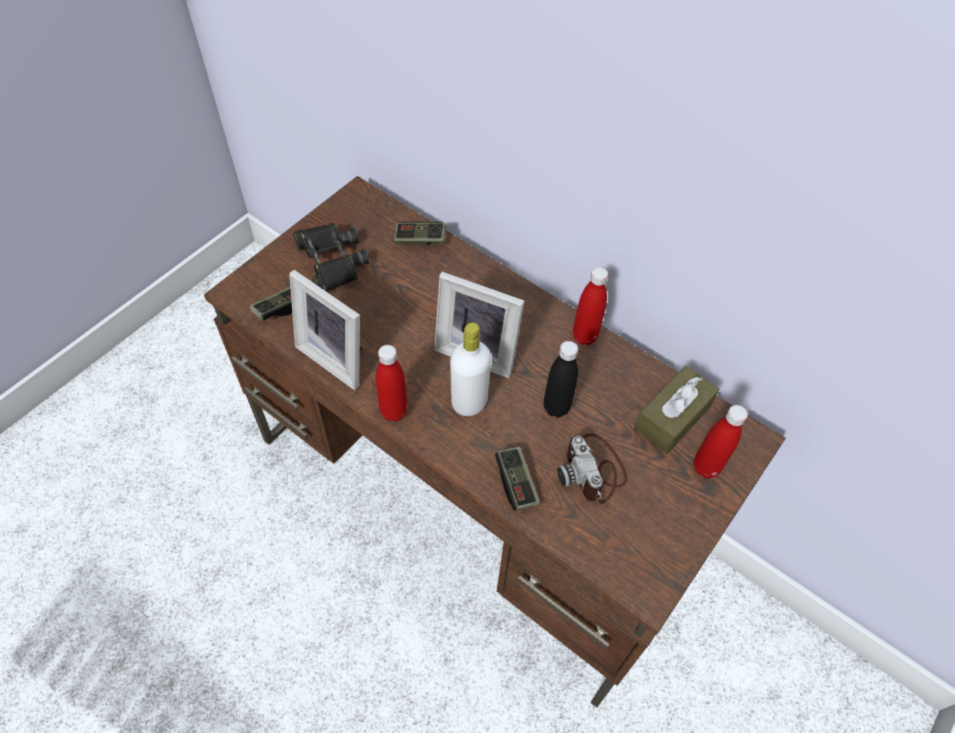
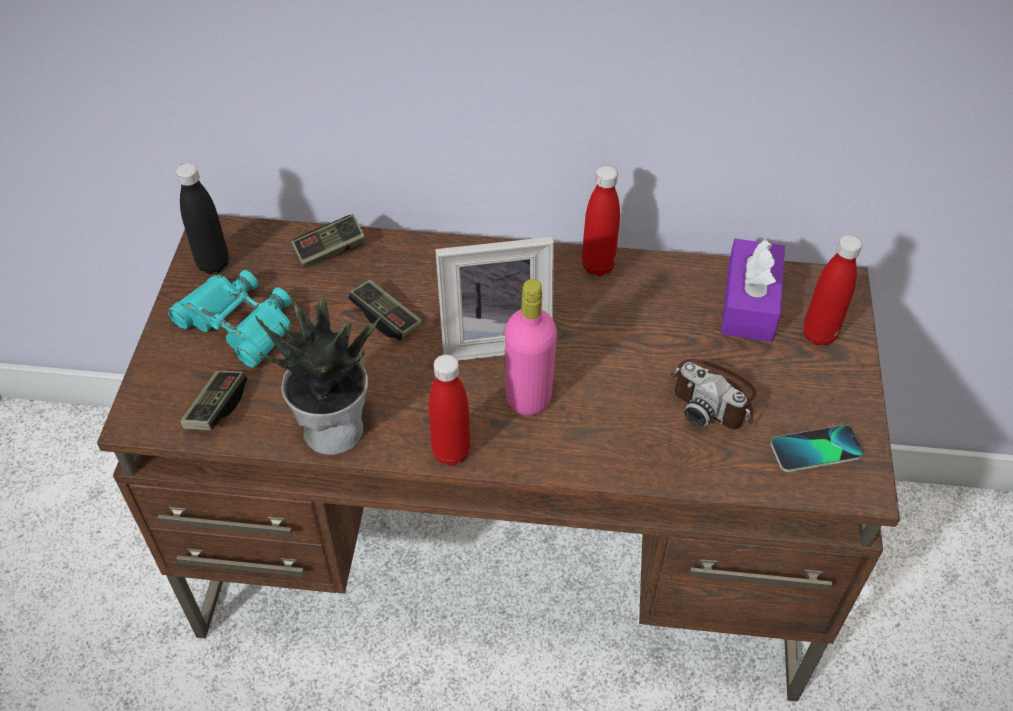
camera: 30 degrees left, 5 degrees down
(331, 261) = (238, 324): black binoculars -> turquoise binoculars
(337, 356) = (334, 427): picture frame -> potted plant
(469, 402) = (528, 397): white bottle -> pink bottle
(516, 483) = (646, 454): game controller -> game controller (386, 318)
(556, 407) = (626, 354): black bottle -> black bottle (213, 264)
(636, 547) = (816, 450): none -> phone
(672, 417) = (749, 303): brown tissue box -> purple tissue box

